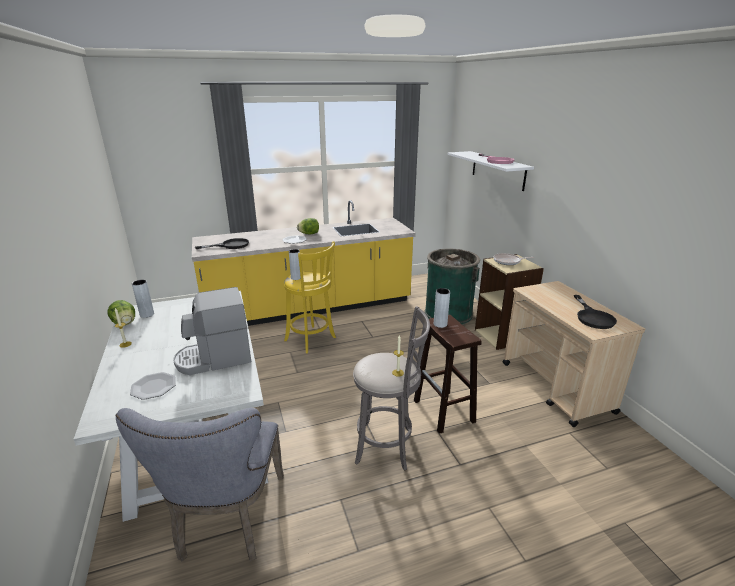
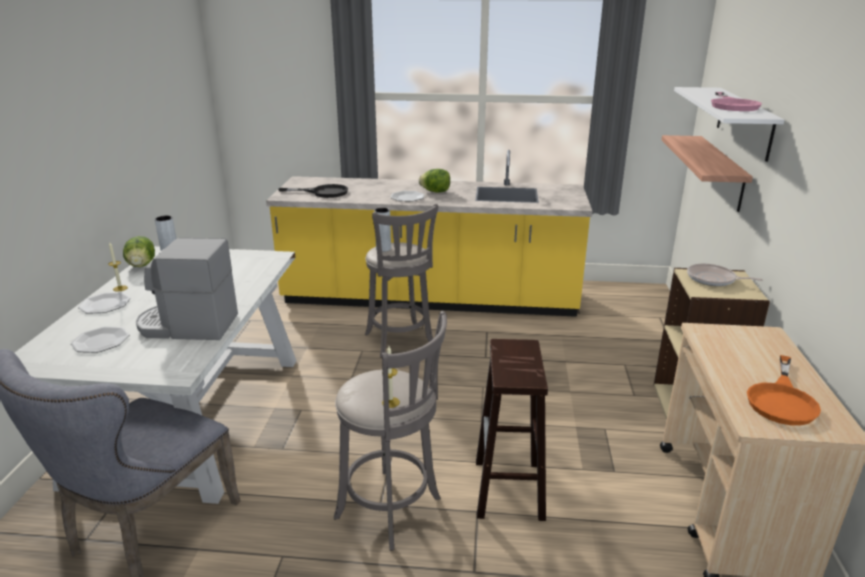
camera: 25 degrees right, 0 degrees up
(125, 359) = (105, 304): none -> plate
(312, 340) = (400, 342): yellow stool -> grey stool
(440, 324) = (507, 350): grey vase -> none
(448, 314) = (628, 350): green trash can -> none
(481, 200) = (720, 172): none -> shelf
(592, 317) = (782, 400): black frying pan -> orange frying pan

